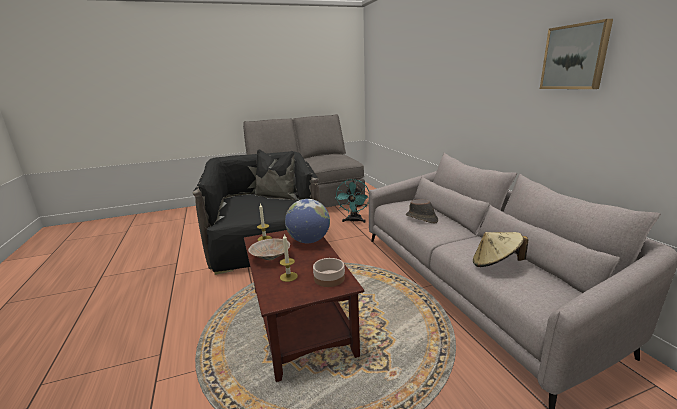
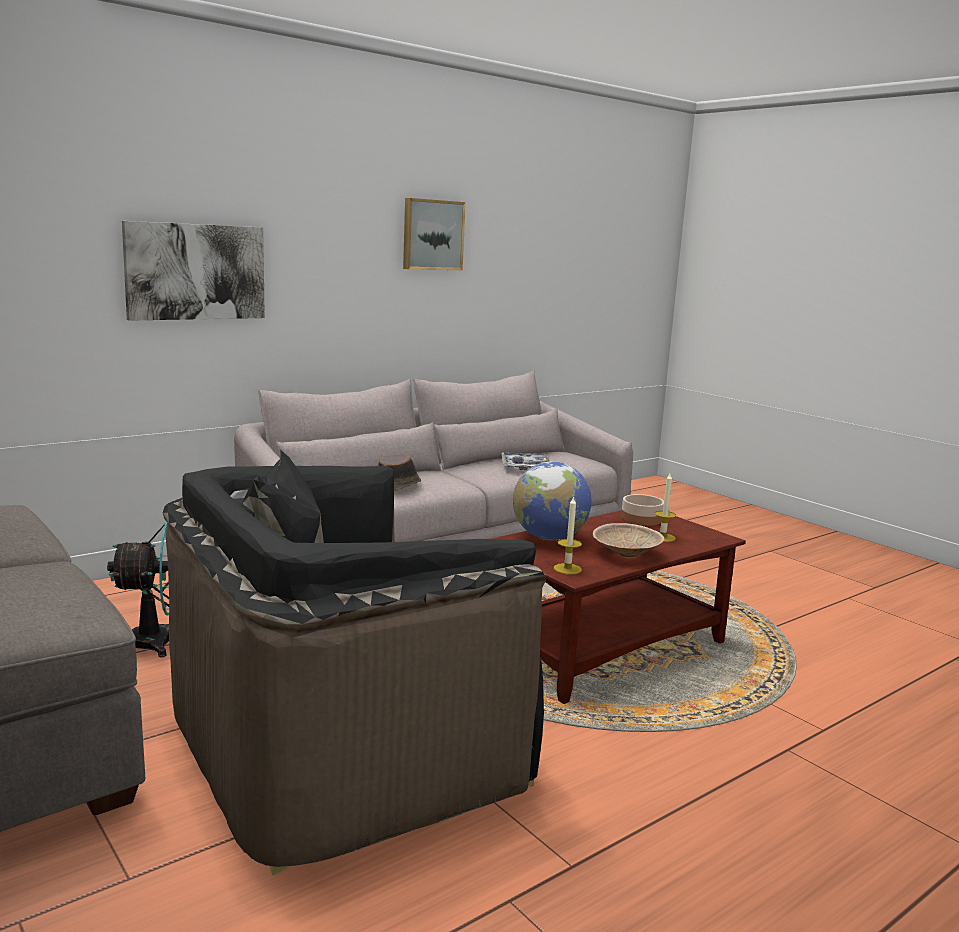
camera: 110 degrees left, 5 degrees down
(443, 91) = (195, 271): none -> picture
(495, 264) = (525, 466): beige hat -> tray

